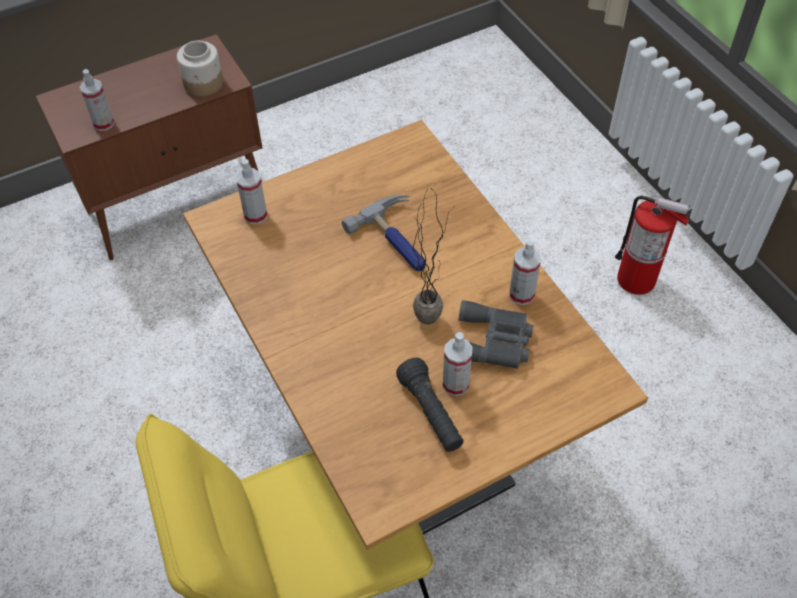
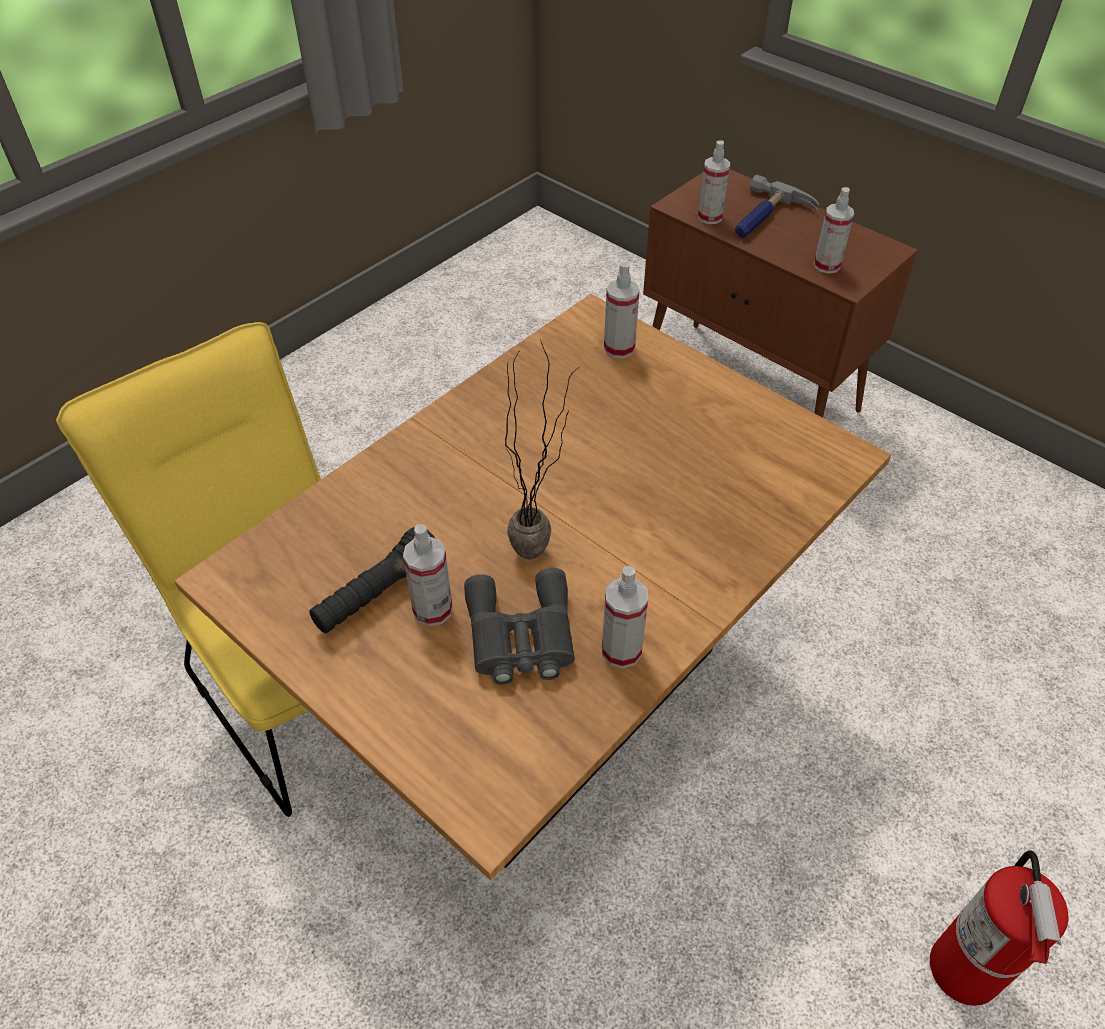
camera: 70 degrees right, 5 degrees down
(203, 83) = (827, 265): jar -> spray bottle
(398, 240) = (650, 487): hammer -> hammer (766, 218)

